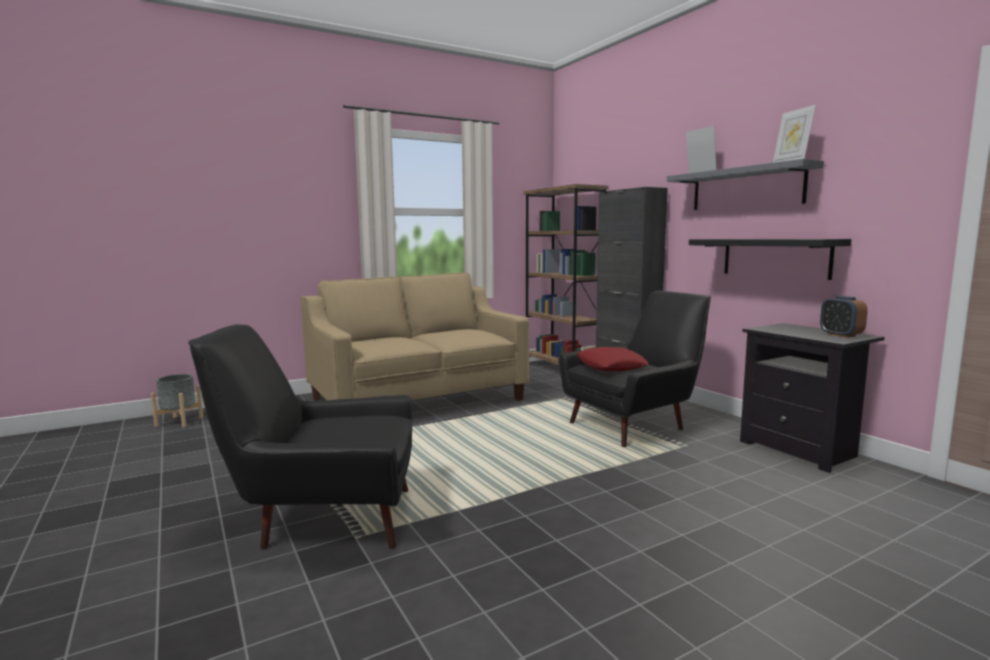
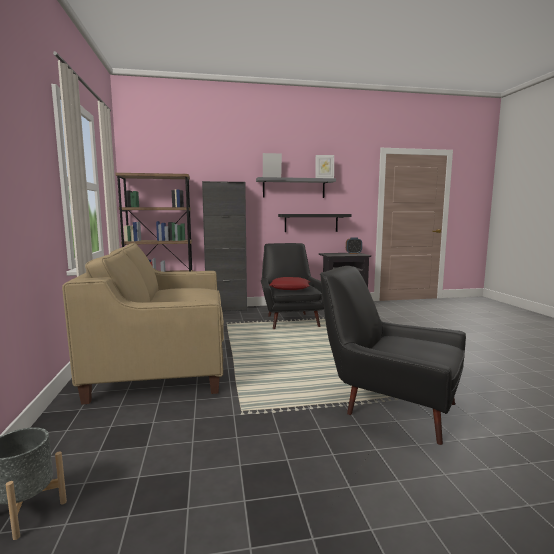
camera: 70 degrees left, 0 degrees up
(324, 519) = (389, 406): black armchair -> black armchair turned 105 degrees clockwise

